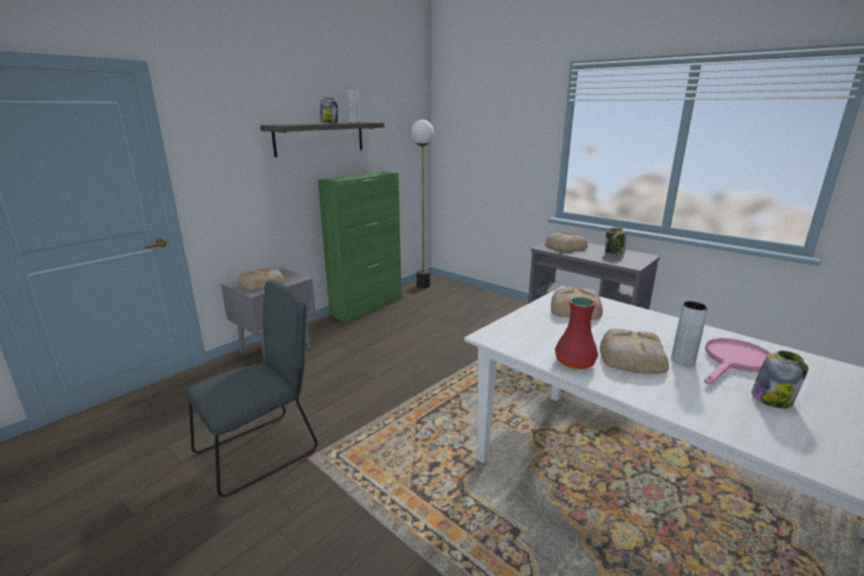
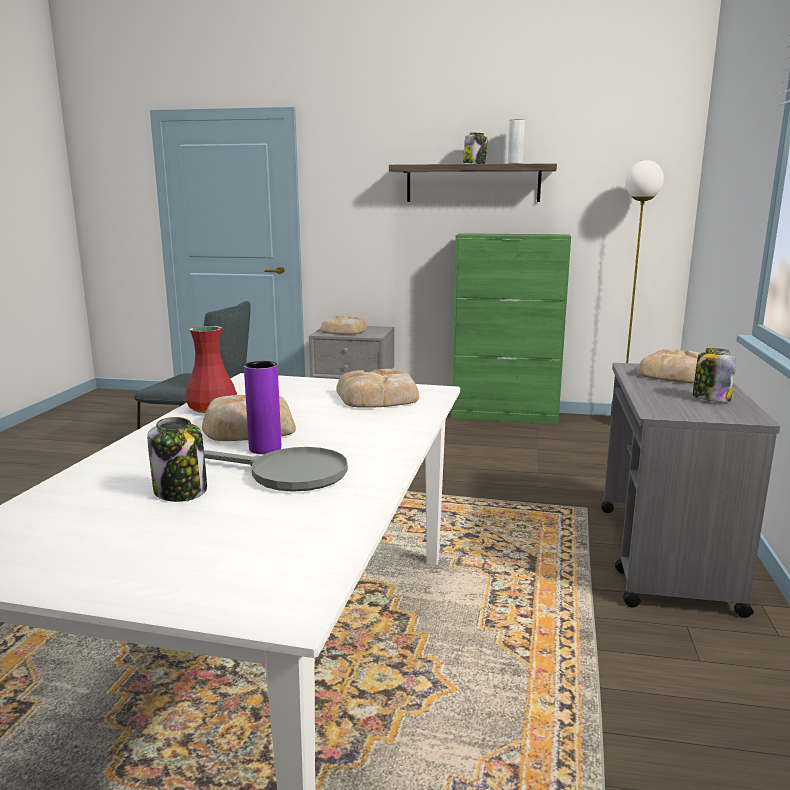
camera: 60 degrees right, 5 degrees down
(683, 360) = (265, 448): grey vase -> purple vase
(734, 362) = (286, 474): pink frying pan -> grey frying pan

